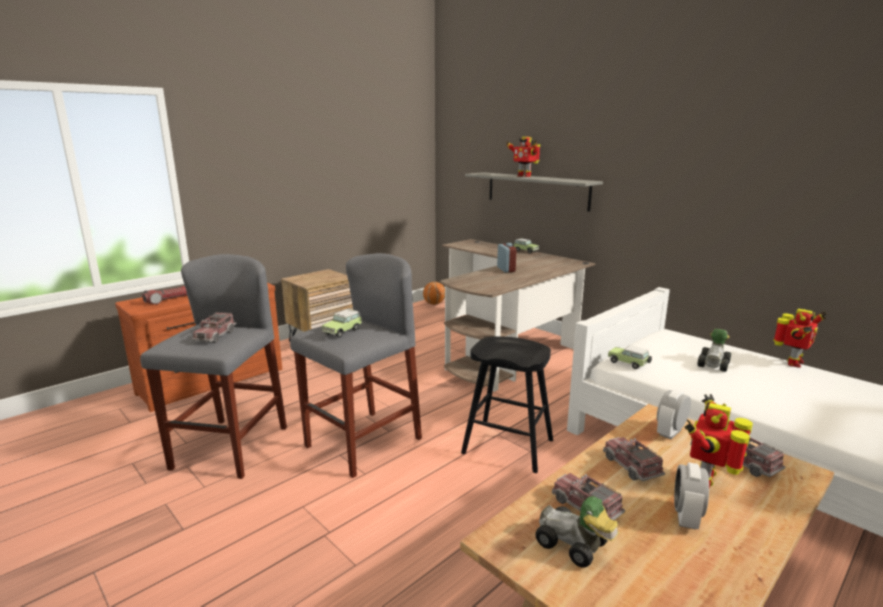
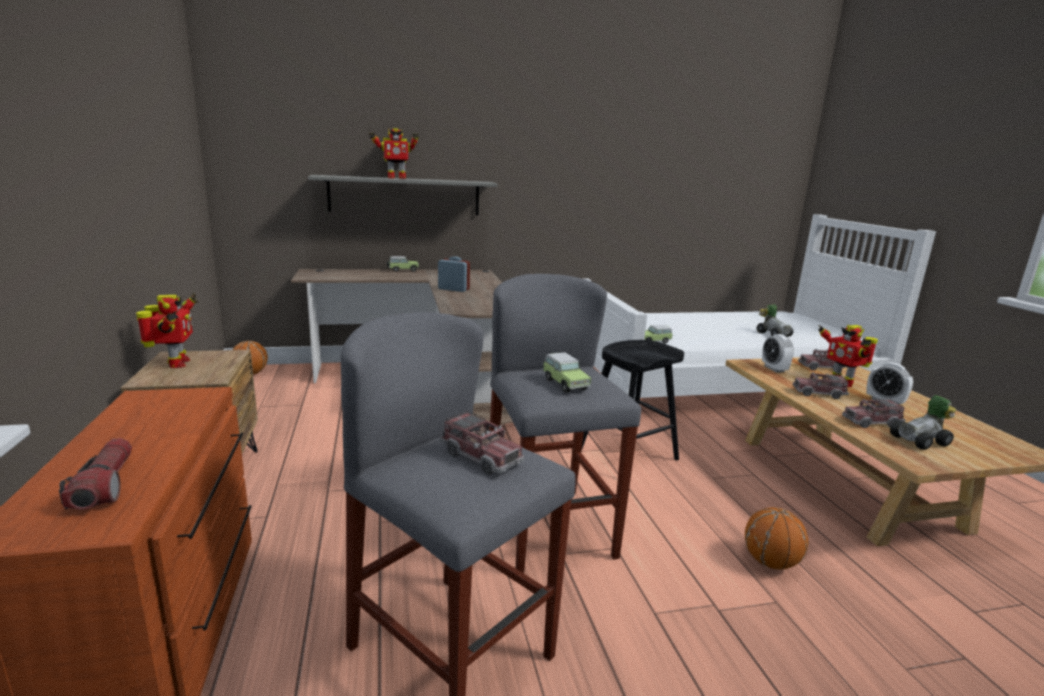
camera: 60 degrees left, 0 degrees up
(410, 555) = (770, 562): none -> basketball
(714, 364) = (678, 325): toy car -> toy car (772, 334)
(792, 363) = (692, 312): toy robot -> toy robot (176, 364)

